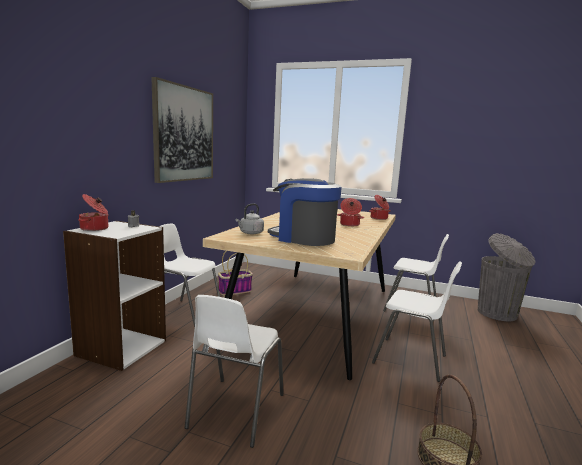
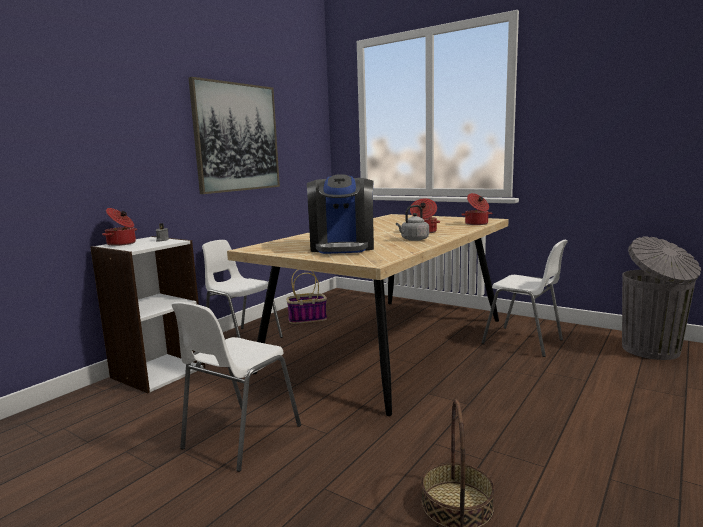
camera: 15 degrees right, 0 degrees up
(250, 233) = (286, 244): grey kettle -> grey kettle (413, 240)
(303, 238) = (342, 247): coffee machine -> coffee machine turned 135 degrees counterclockwise
(412, 360) = (483, 399): white chair -> none

